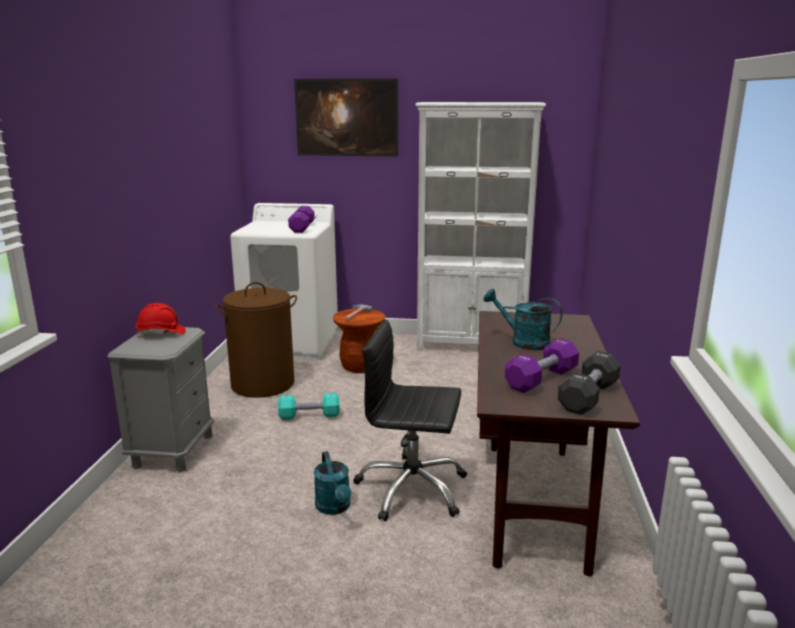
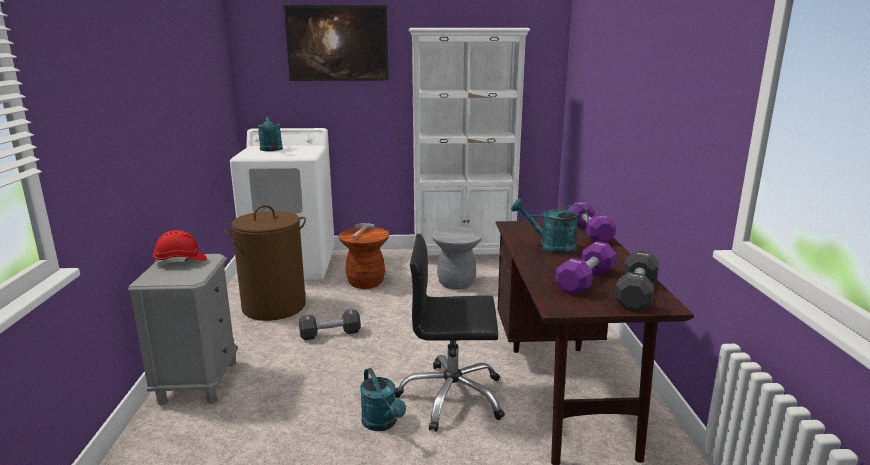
camera: 10 degrees left, 0 degrees up
(274, 225) = (271, 150): none -> turquoise watering can
(302, 228) = (301, 151): purple dumbbell -> purple dumbbell (589, 233)
(309, 416) = (330, 334): turquoise dumbbell -> black dumbbell
(453, 373) = (456, 283): none -> grey stool

